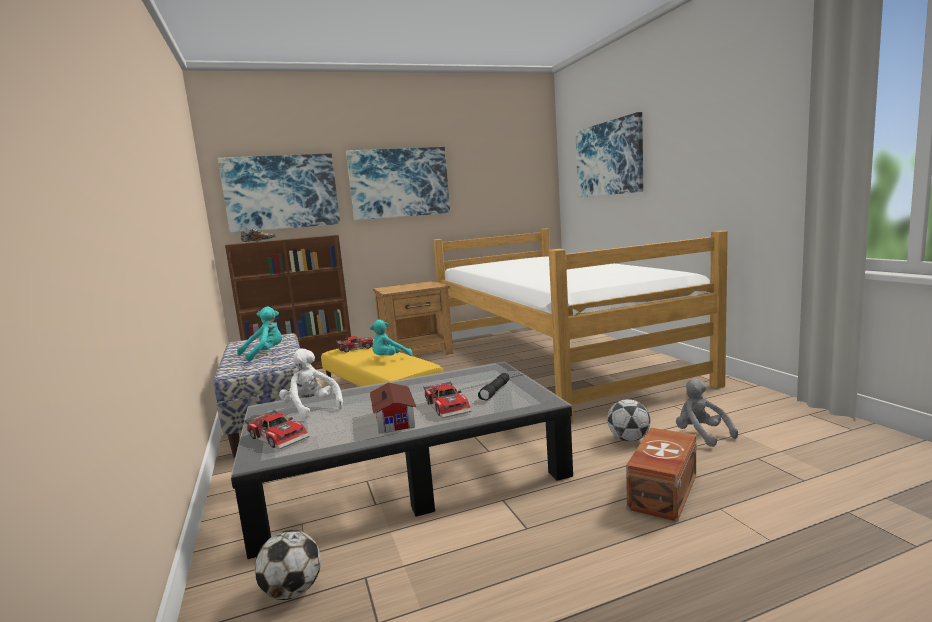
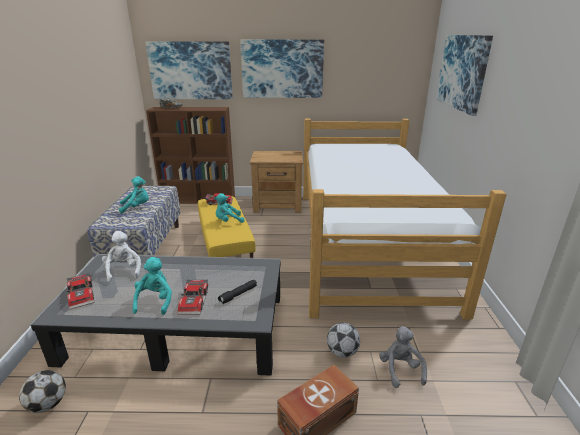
camera: 20 degrees right, 15 degrees up
(395, 418) = (155, 301): toy house -> turquoise plush toy

